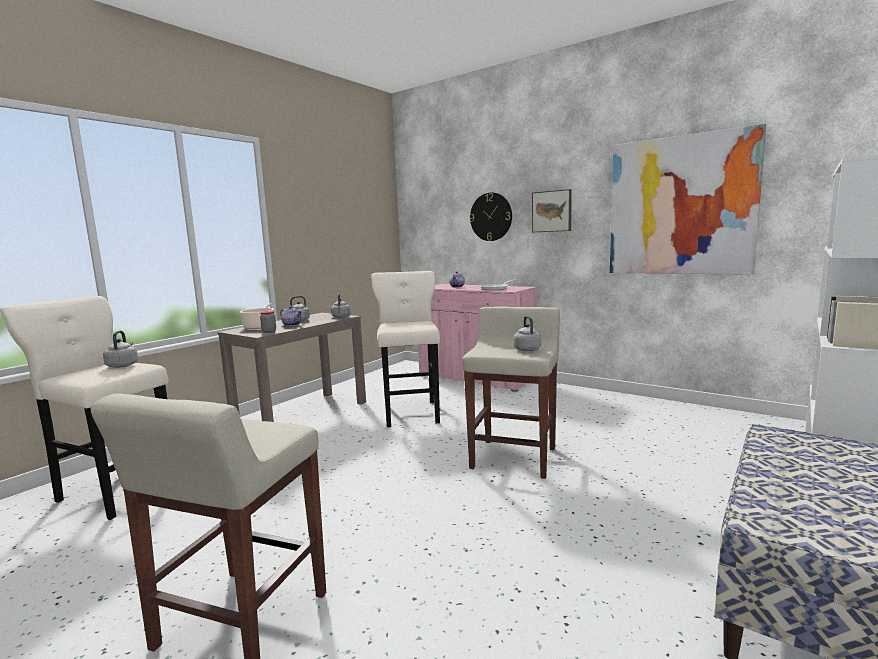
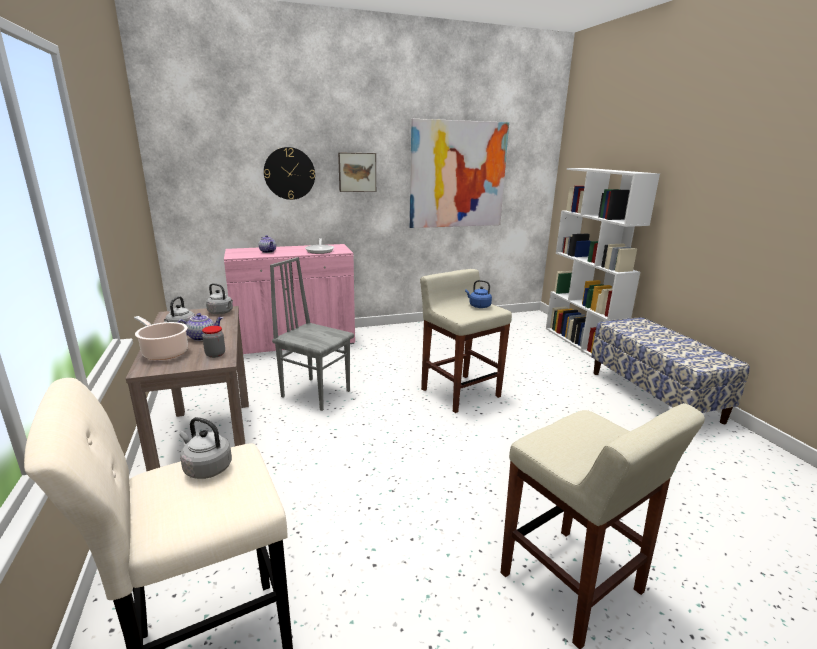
camera: 55 degrees left, 10 degrees up
(411, 412) = (316, 393): beige stool -> grey chair
(526, 349) = (478, 306): grey kettle -> blue kettle

